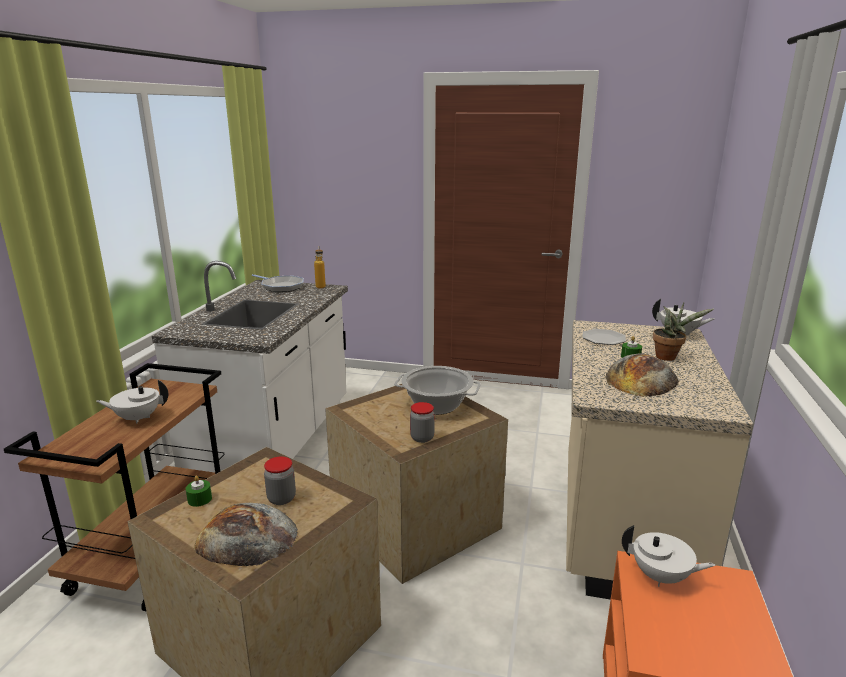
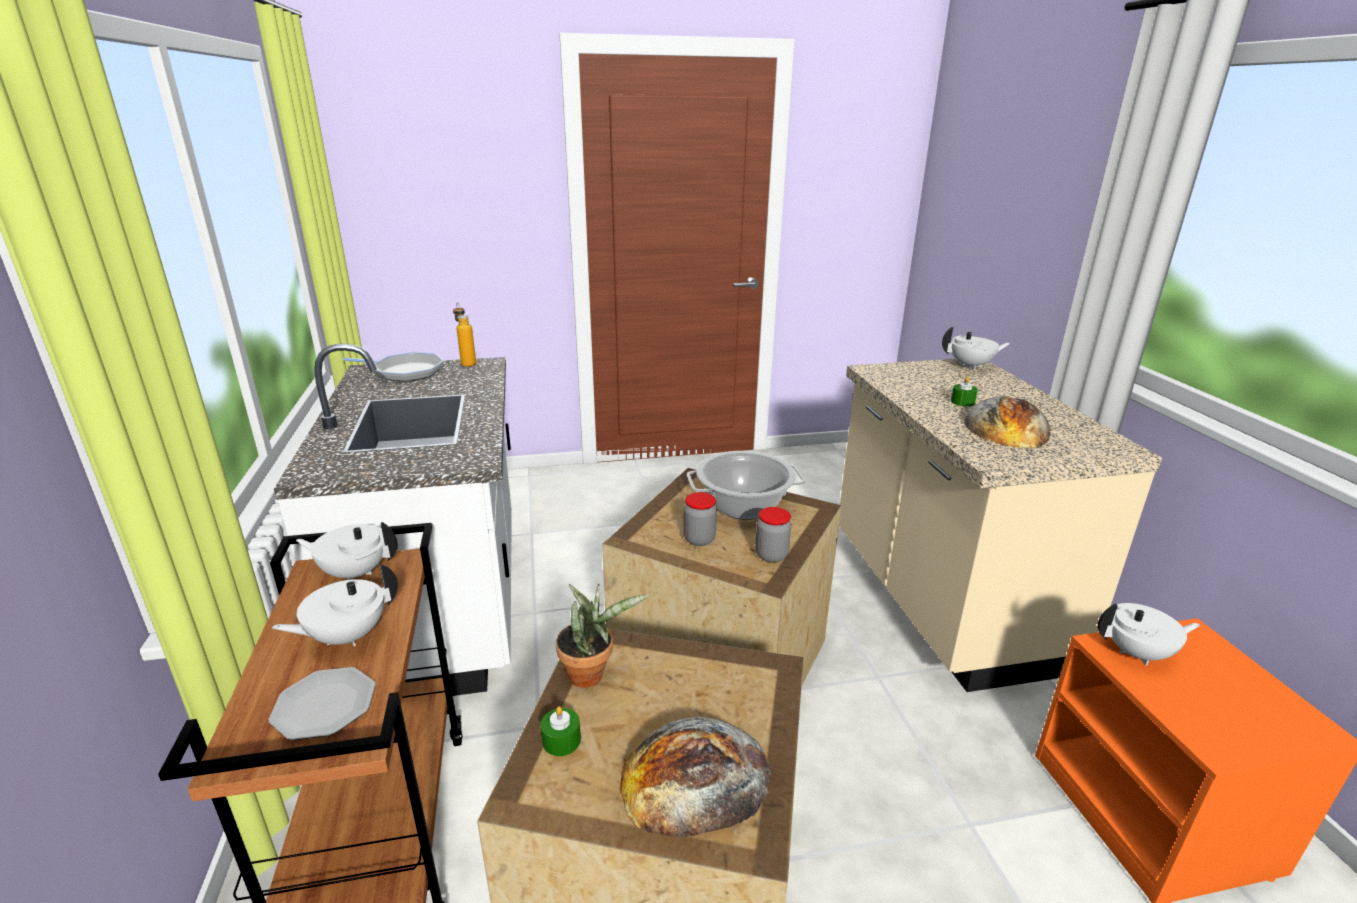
camera: 25 degrees left, 5 degrees up
(170, 390) = (355, 572): none -> white teapot
(281, 498) = (682, 698): jar -> jar (699, 539)
(603, 338) = (908, 384): plate -> plate (324, 705)
(669, 357) = (997, 395): potted plant -> potted plant (591, 673)

